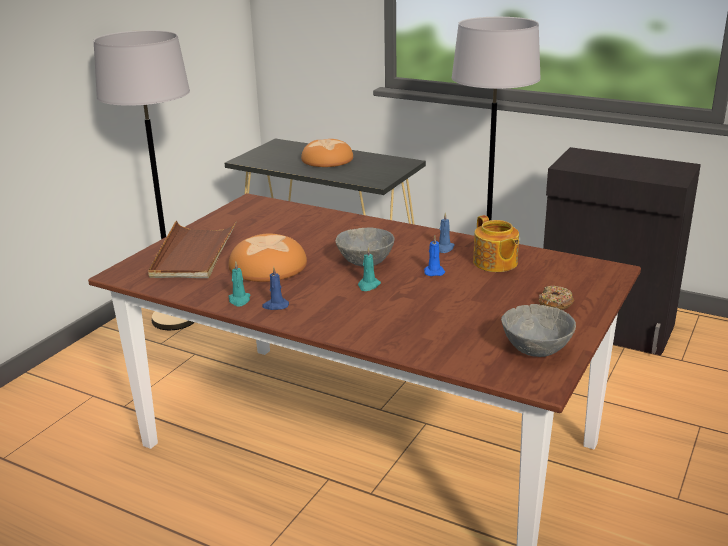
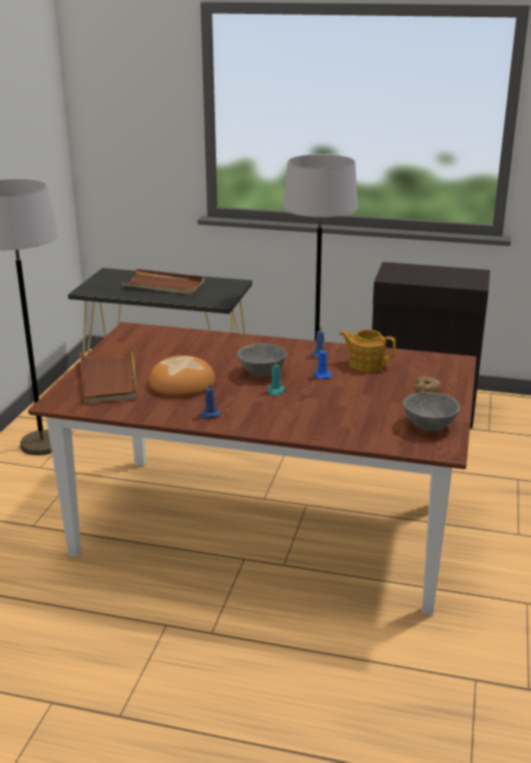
camera: 15 degrees left, 0 degrees up
(239, 300) = (176, 413): turquoise candle -> none
(327, 160) = (163, 285): bread -> brown tray
(495, 263) = (366, 363): teapot -> teapot turned 150 degrees clockwise

